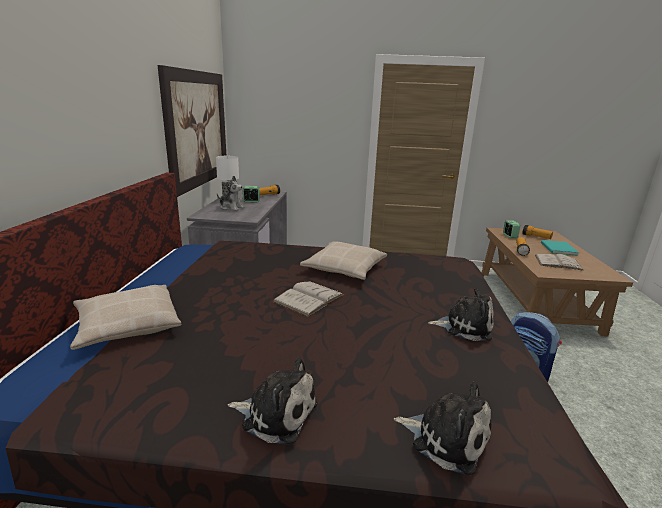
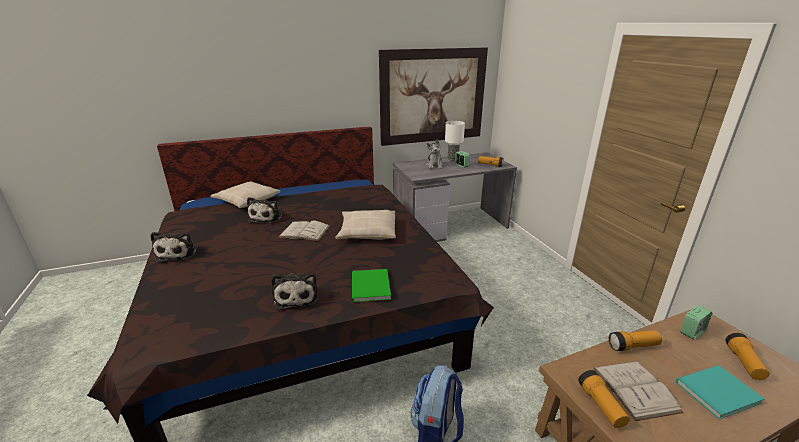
camera: 65 degrees right, 5 degrees up
(446, 437) = (161, 303): plush toy -> plush toy (267, 217)
(460, 290) = (369, 287): none -> green book
(572, 274) = (601, 405): none -> flashlight

